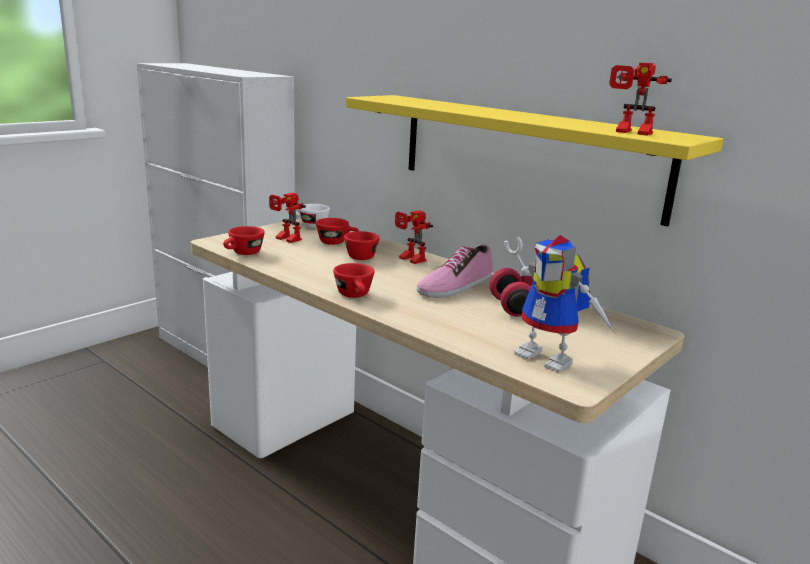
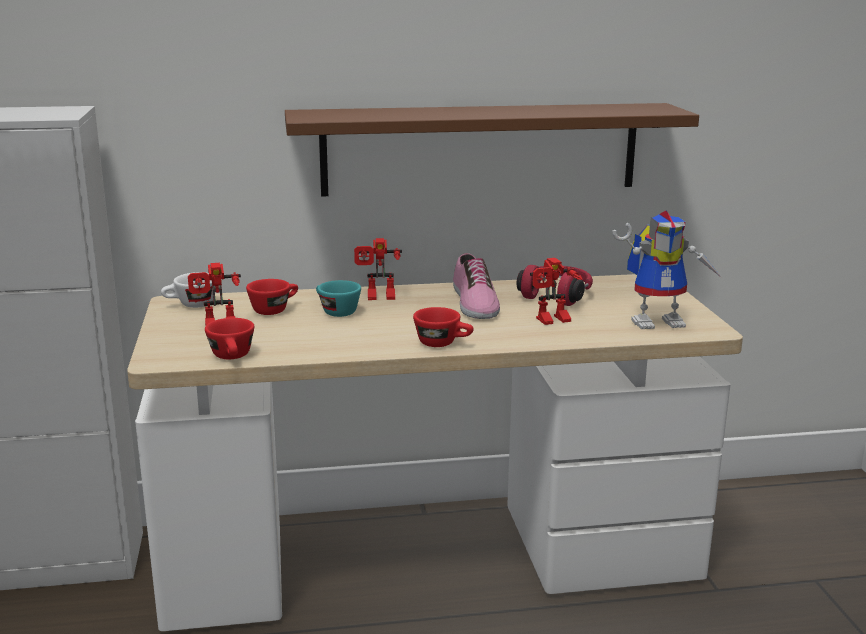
camera: 50 degrees left, 0 degrees up
(361, 256) = (335, 311): red cup -> turquoise cup
(526, 154) = (480, 149): yellow shelf -> brown shelf
(630, 132) = (630, 111): toy robot -> toy robot (553, 321)

